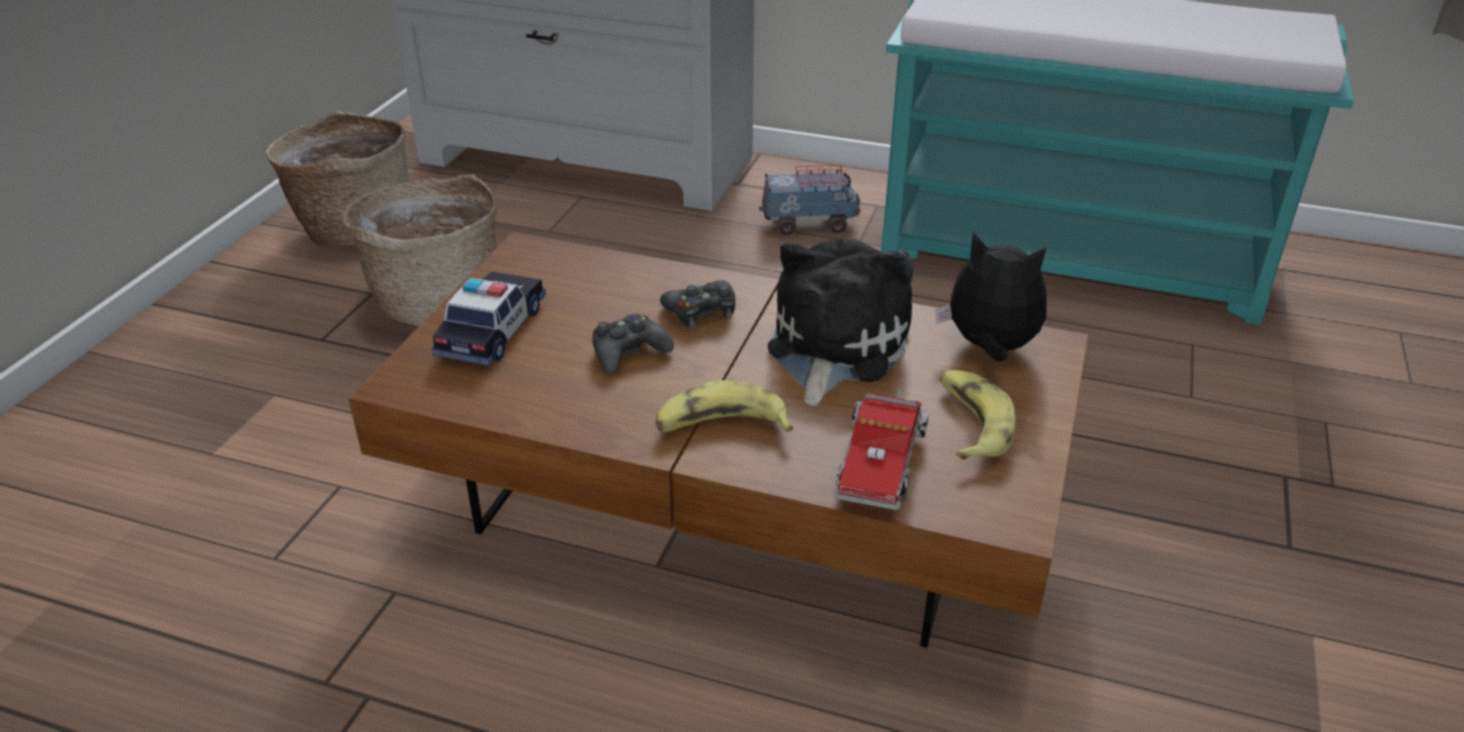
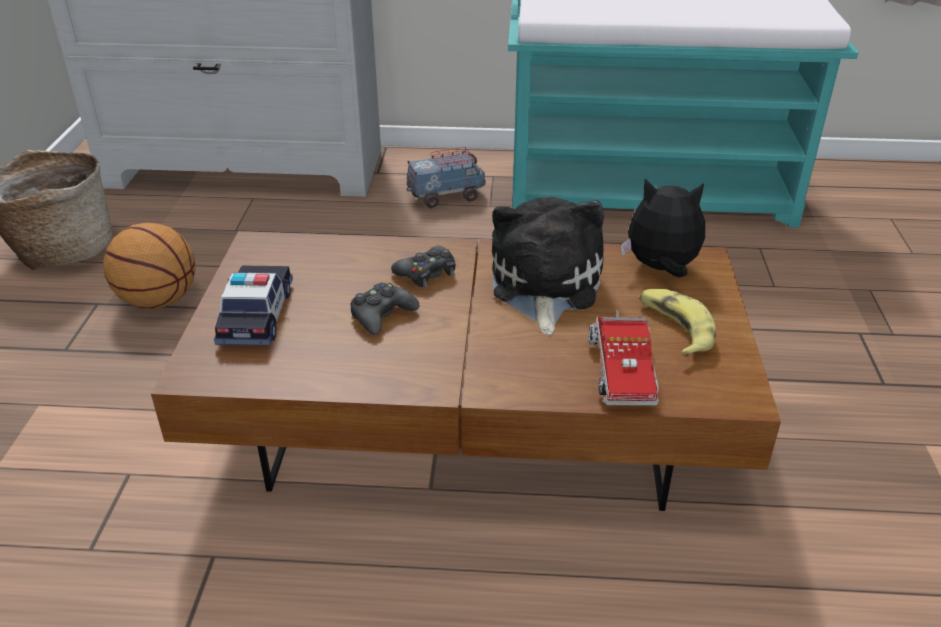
camera: 15 degrees left, 0 degrees up
(438, 300) = (160, 300): basket -> basketball
(721, 426) = (484, 363): banana -> none

